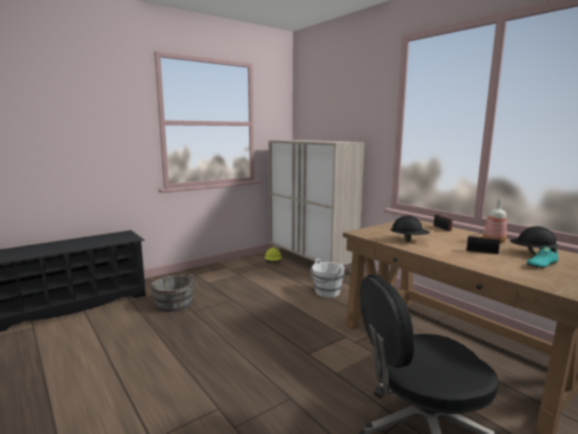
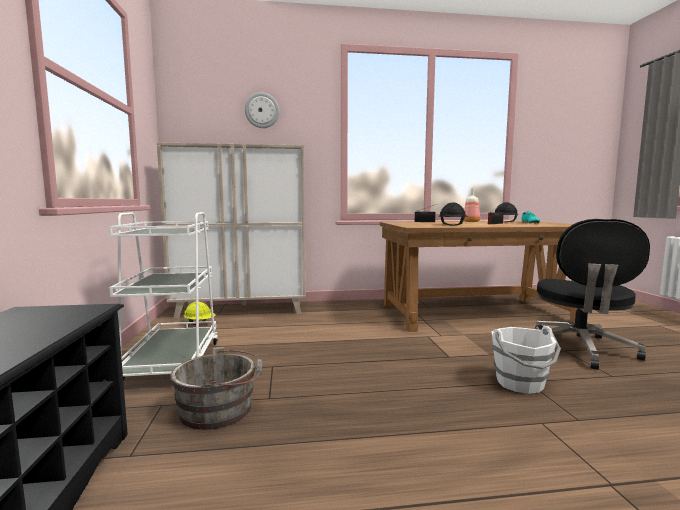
camera: 60 degrees left, 5 degrees down
(216, 276) = (173, 361): none -> white cart
(327, 292) = (328, 321): white bucket -> white bucket (520, 383)
(343, 107) = (262, 110): none -> wall clock

